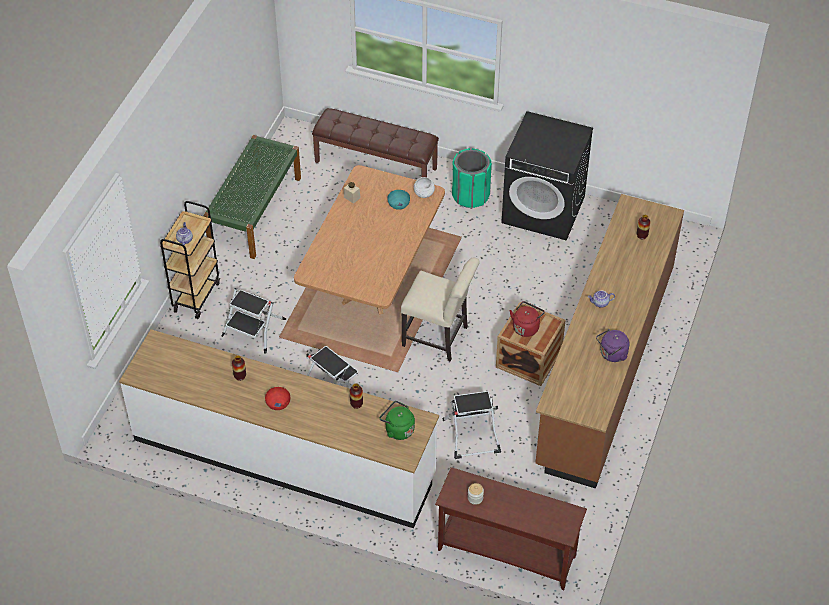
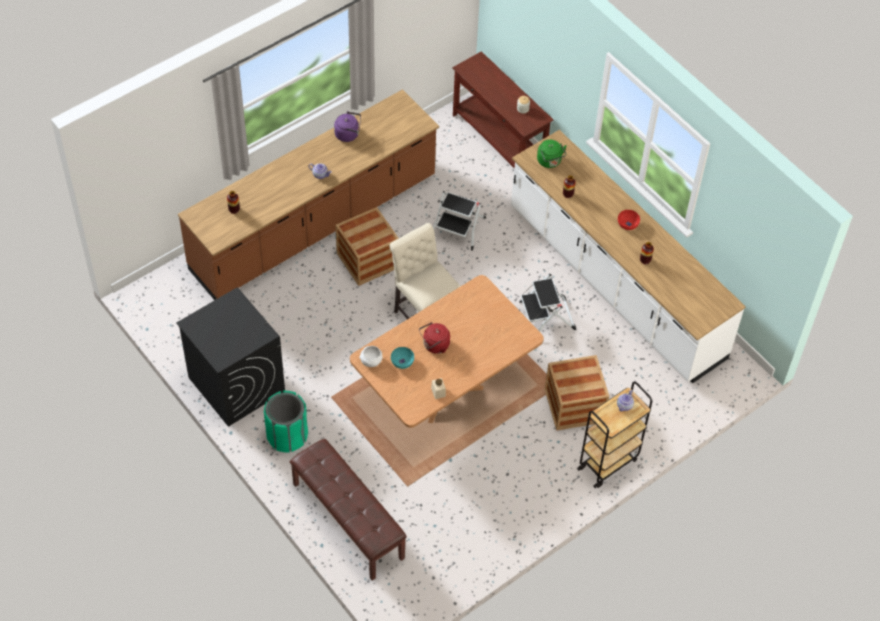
camera: 150 degrees left, 5 degrees up
(254, 211) = (500, 531): green bench -> none
(254, 328) = (574, 405): step ladder -> crate
(526, 327) = (370, 236): red kettle -> red kettle (434, 345)

